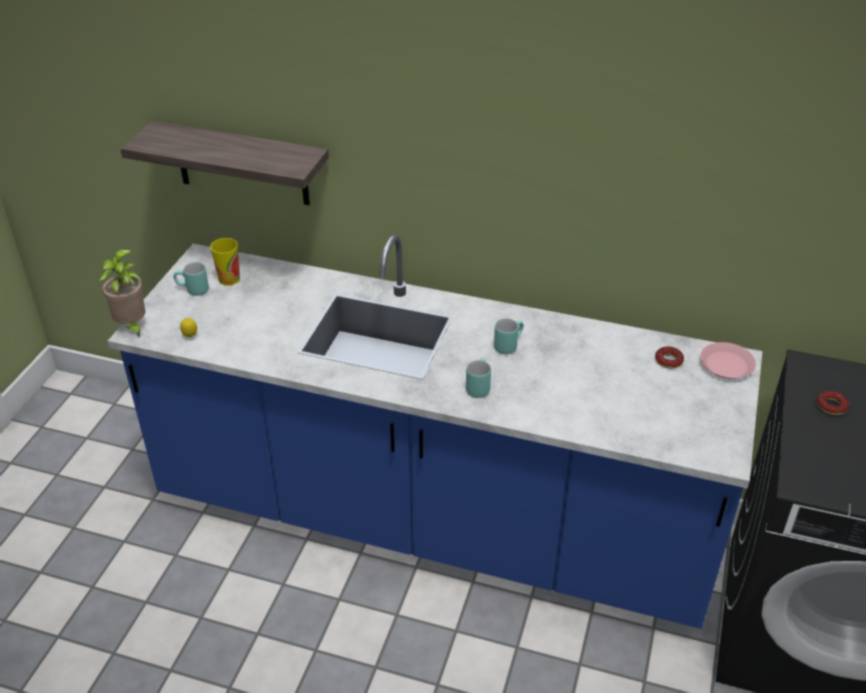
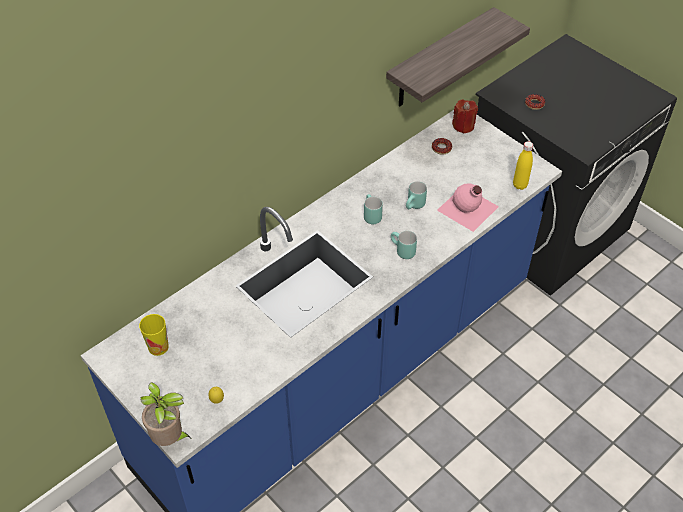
camera: 60 degrees left, 10 degrees up
(192, 291) = (154, 378): turquoise mug -> turquoise mug (415, 206)
(242, 164) = (111, 255): shelf -> shelf (439, 59)
(592, 416) = (468, 209): none -> pink bottle
(679, 448) = (520, 185): none -> yellow bottle
(727, 365) = (463, 126): pink plate -> red candle

